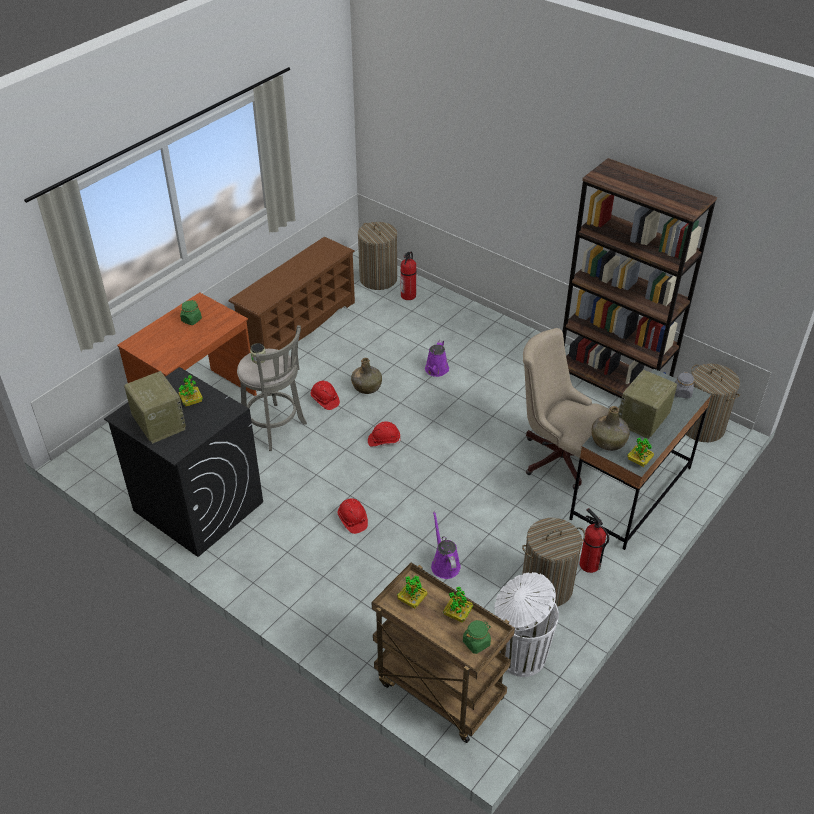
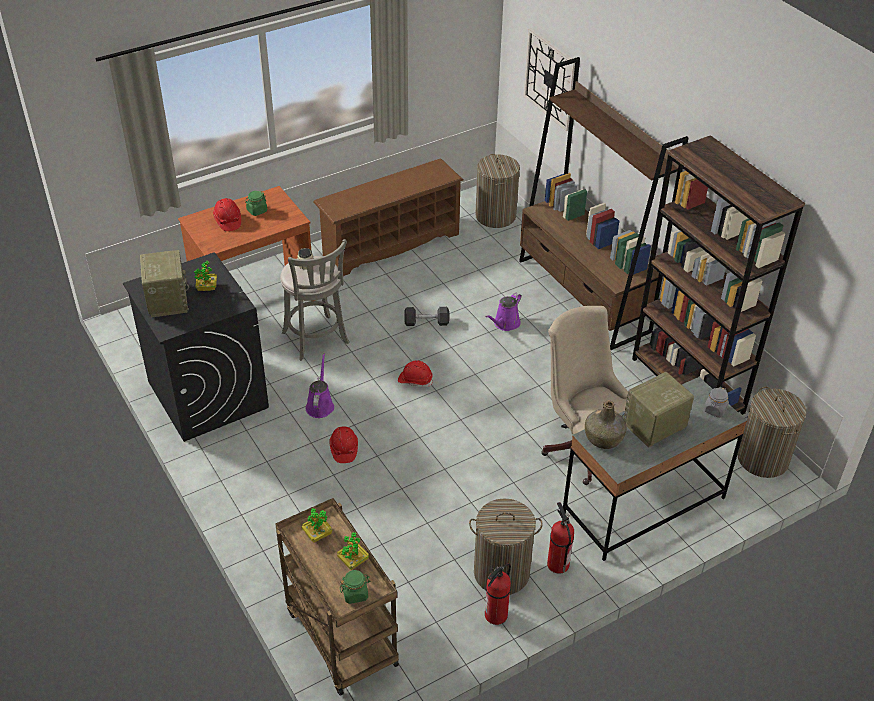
camera: 20 degrees right, 0 degrees up
(325, 400) = (378, 325): red hard hat -> red hard hat (227, 221)
(367, 387) = (426, 322): green bottle -> grey dumbbell
(408, 296) = (517, 240): fire extinguisher -> fire extinguisher (495, 615)
(417, 142) = (550, 79): none -> wall clock
(444, 564) = (410, 518): purple watering can -> purple watering can (320, 405)
(489, 329) = (583, 296): none -> brown bookcase
(519, 655) = (437, 630): white trash can -> none
(639, 461) = (624, 467): potted plant -> none

